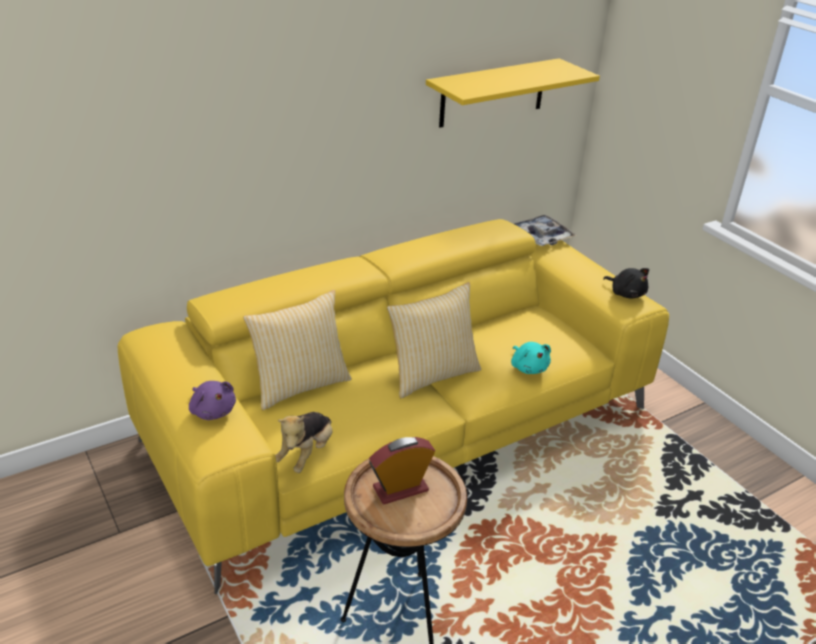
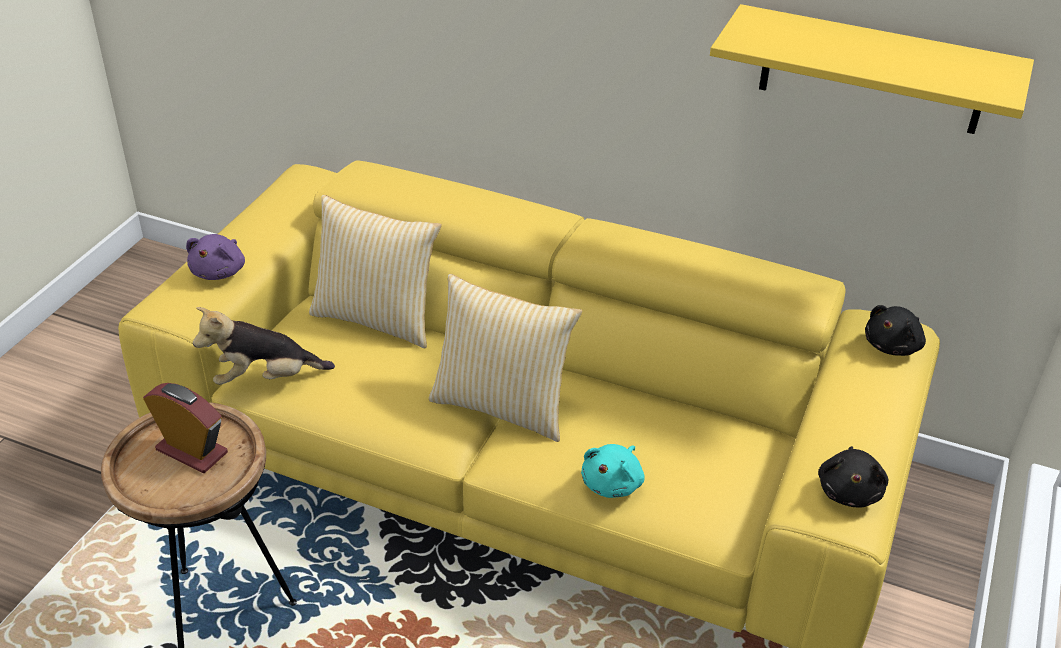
camera: 55 degrees right, 5 degrees up
(542, 236) = (893, 346): tray -> black plush toy

